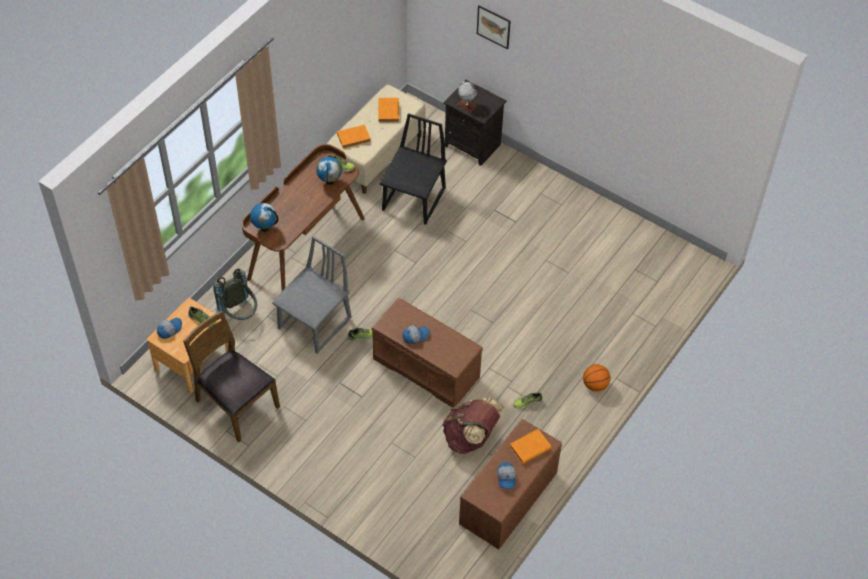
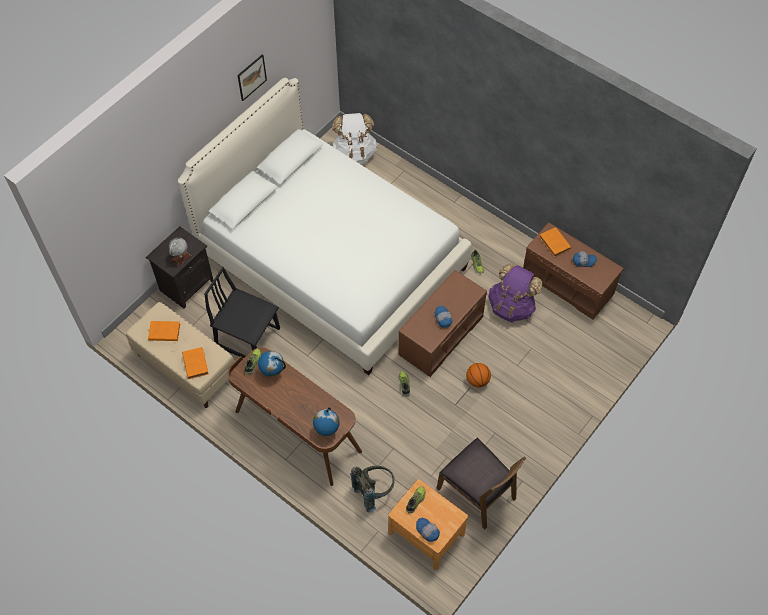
camera: 85 degrees left, 5 degrees up
(236, 404) = (477, 492): brown chair -> brown chair turned 90 degrees counterclockwise
(315, 324) = (389, 424): grey chair -> none
(470, 438) = (512, 306): brown backpack -> purple backpack
(493, 26) = (148, 186): picture -> picture (251, 77)
(516, 264) = (332, 261): none -> white bed
(595, 385) = (460, 216): basketball -> basketball (477, 380)
(673, 276) = (354, 153): none -> white backpack

